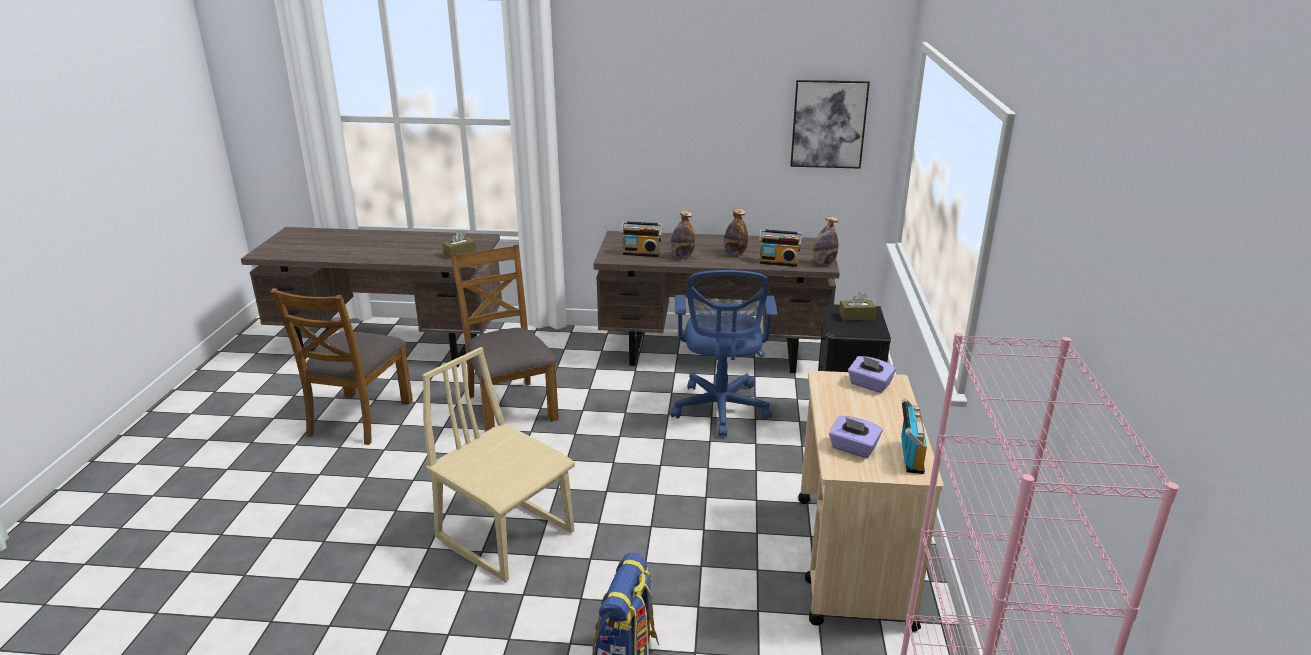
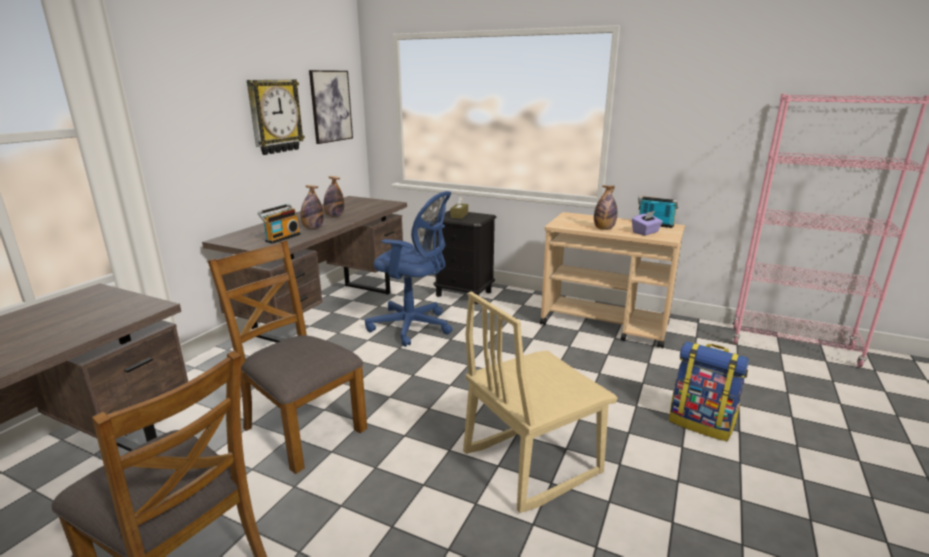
camera: 70 degrees left, 5 degrees down
(460, 253) = (115, 307): brown tissue box -> none
(510, 407) = (302, 428): brown chair -> brown chair turned 45 degrees clockwise
(729, 128) = (275, 116): none -> wall clock
(778, 262) = (369, 210): radio -> none
(823, 263) = (387, 202): bottle -> bottle (604, 229)
(869, 385) = (571, 219): purple tissue box -> none

